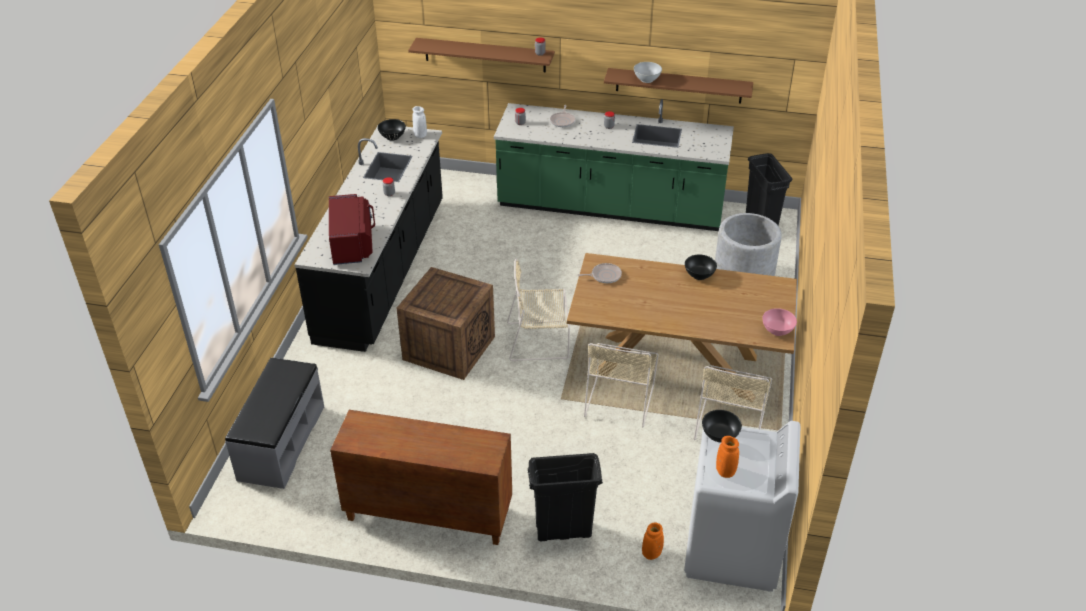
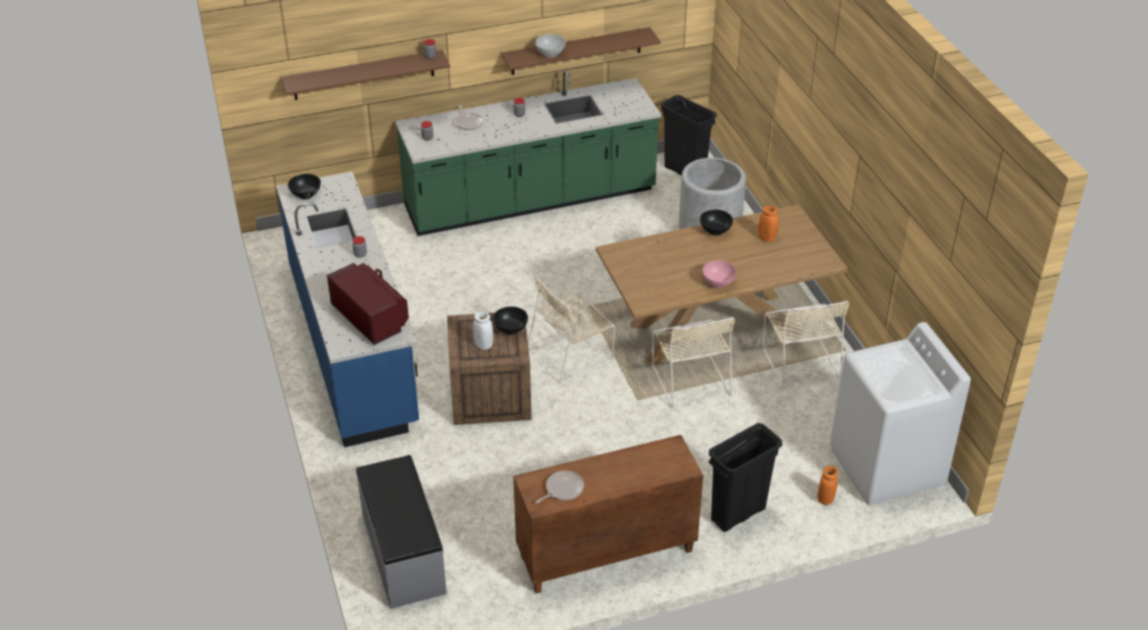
camera: 30 degrees left, 0 degrees up
(383, 270) = (353, 345): black counter -> blue counter
(420, 135) = (334, 183): white vase -> white vase (483, 345)
(604, 276) = (632, 262): frying pan -> frying pan (562, 489)
(719, 436) = (866, 360): black bowl -> black bowl (510, 329)
(725, 471) = (895, 387): orange vase -> orange vase (766, 238)
(777, 330) = (820, 256): pink bowl -> pink bowl (718, 283)

